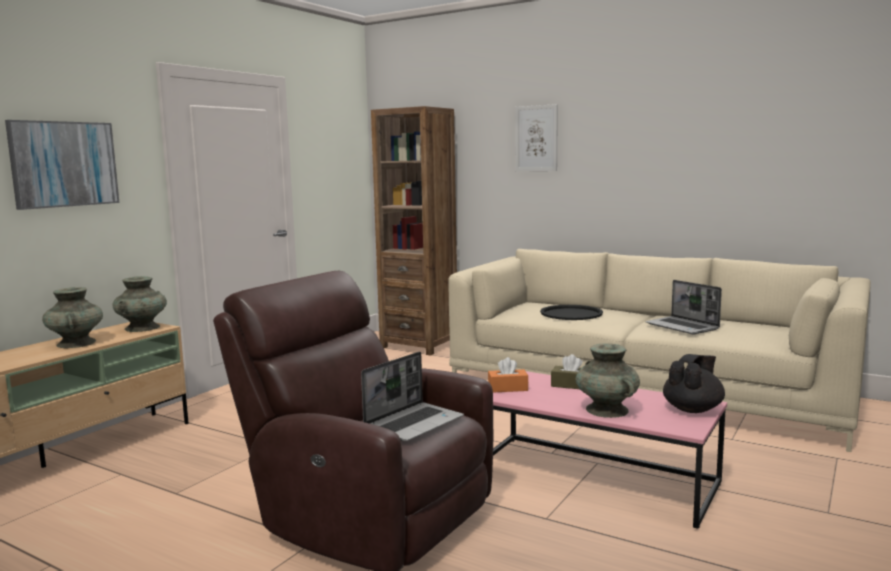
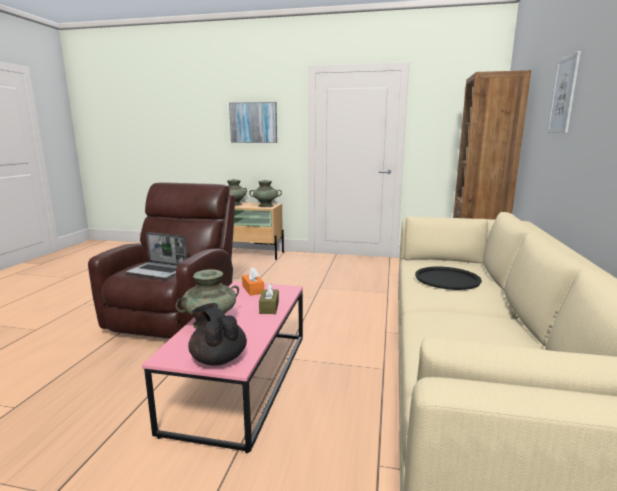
camera: 70 degrees right, 5 degrees up
(683, 327) = (456, 329): laptop -> none
(693, 409) = (218, 358): black teapot -> black teapot turned 150 degrees counterclockwise

